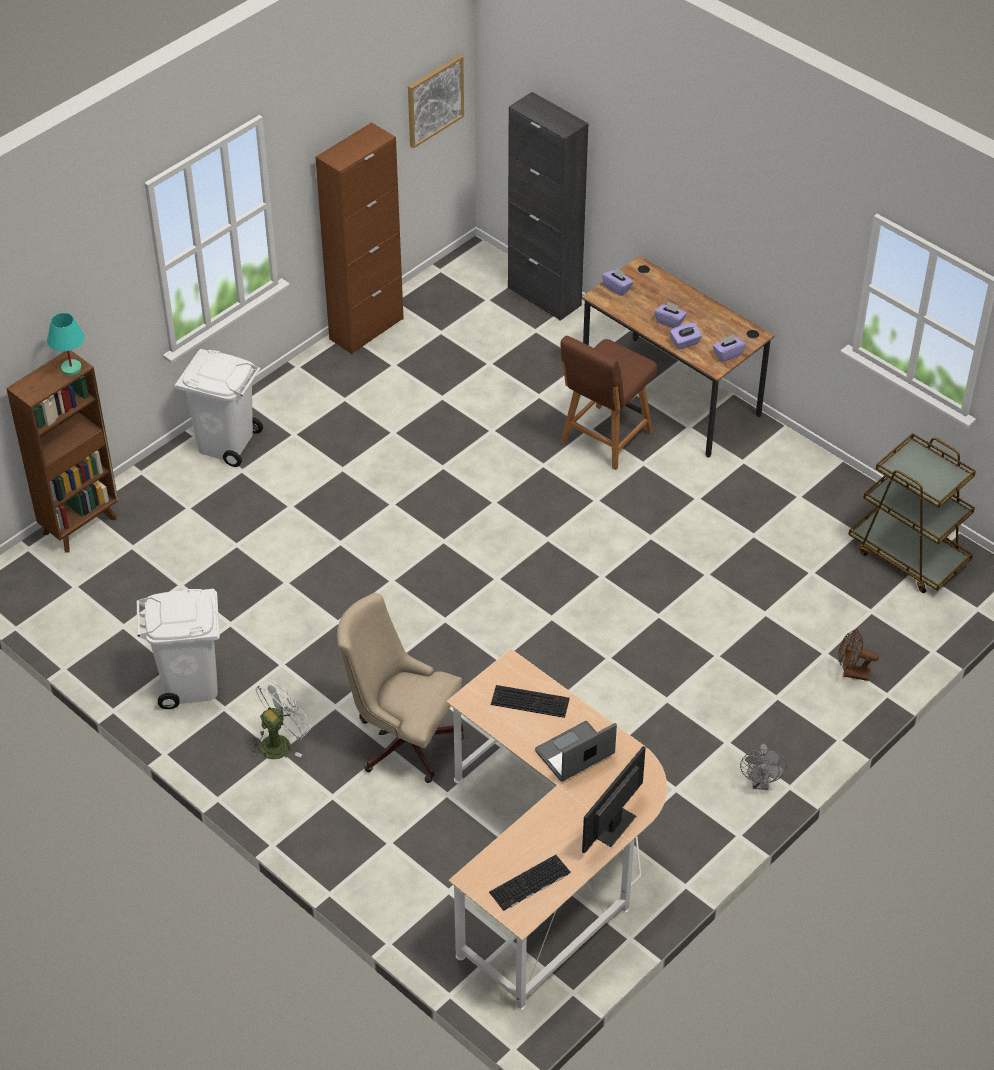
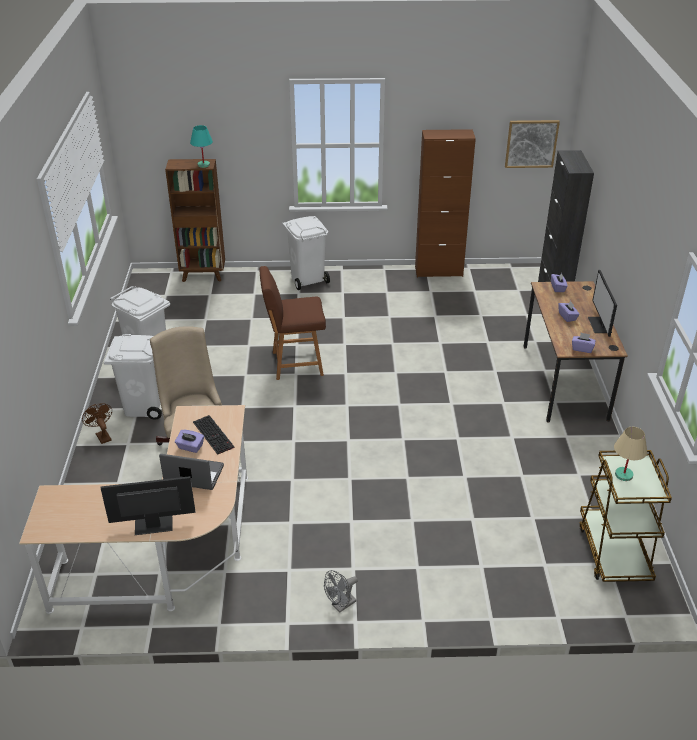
camera: 45 degrees right, 10 degrees down
(280, 742) = (144, 405): white fan -> white trash can
(529, 884) = (68, 519): keyboard -> none
(604, 439) = (496, 379): brown chair -> brown chair (295, 364)
(685, 343) = (562, 330): purple tissue box -> purple tissue box (190, 447)
(710, 312) = (600, 325): none -> monitor
(851, 673) = (484, 589): brown fan -> brown fan (102, 435)
(916, 474) = (624, 475): none -> beige table lamp

